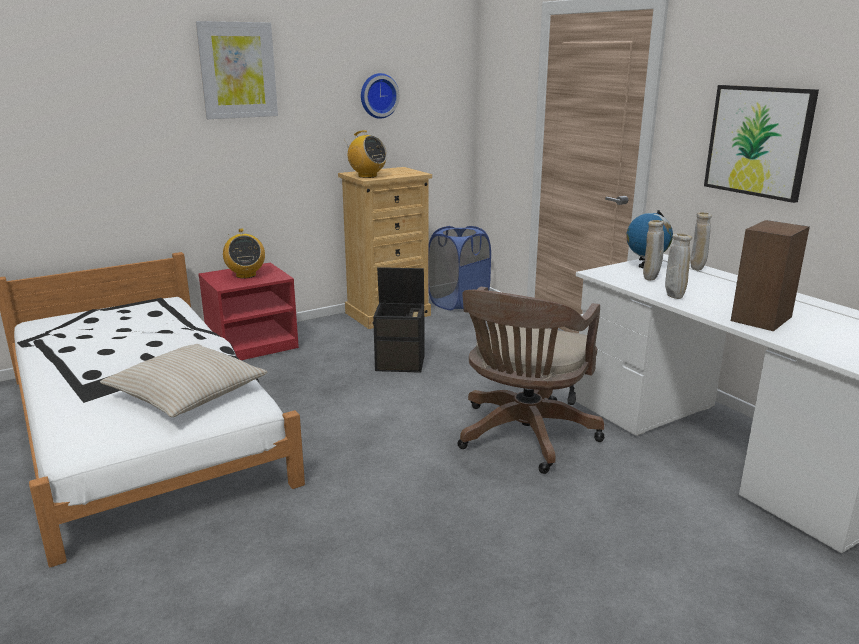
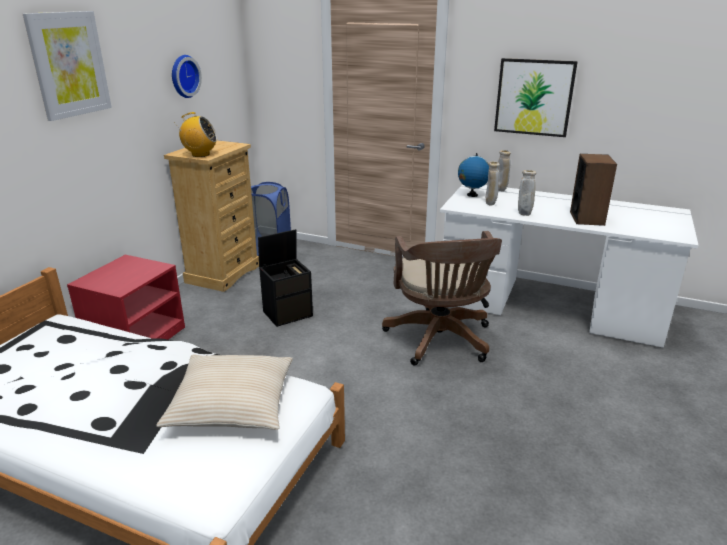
camera: 35 degrees left, 5 degrees up
(246, 275) = (123, 273): radio -> none

